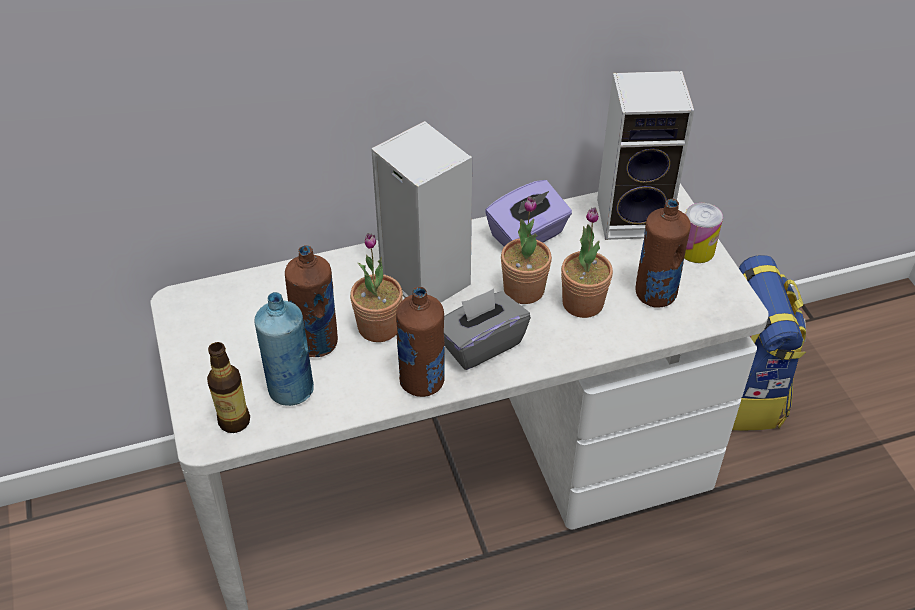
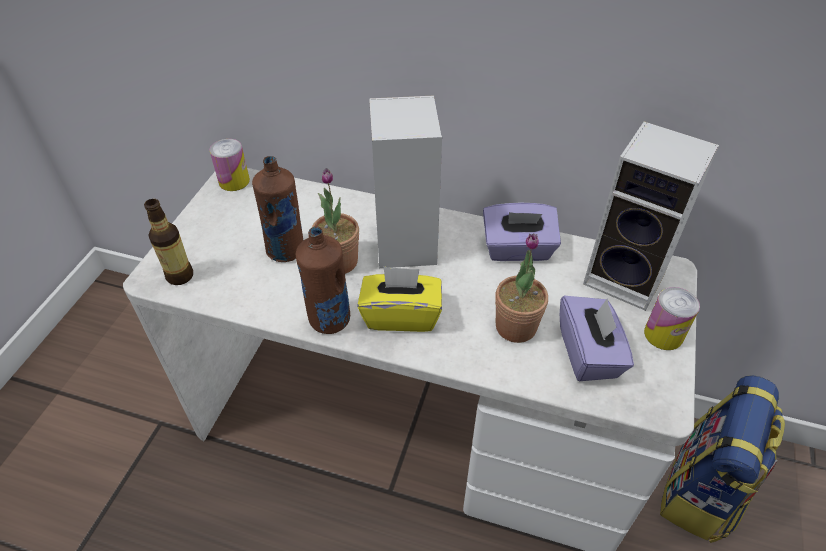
camera: 35 degrees right, 0 degrees up
(186, 302) = (234, 181): none -> can
(291, 389) = (236, 274): blue bottle -> none
(481, 344) = (401, 315): grey tissue box -> yellow tissue box
(524, 290) = (475, 290): potted plant -> none
(655, 294) = (589, 353): brown bottle -> purple tissue box

